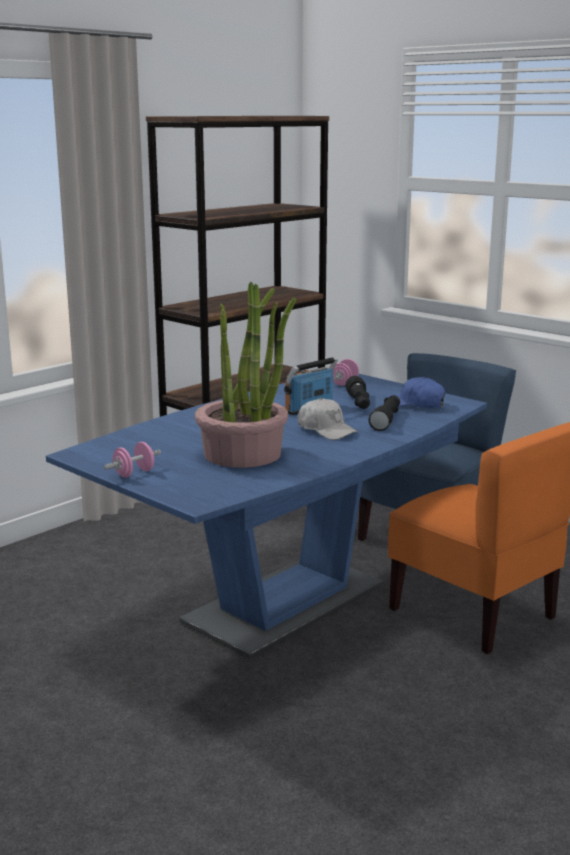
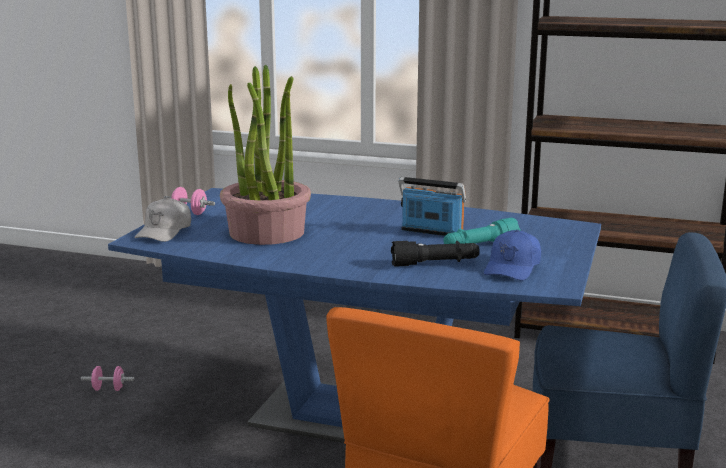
camera: 65 degrees right, 0 degrees up
(326, 430) = (369, 247): white cap -> white cap (165, 232)
(344, 383) = (546, 231): pink dumbbell -> pink dumbbell (108, 389)
(359, 403) = (480, 246): black flashlight -> turquoise flashlight
(415, 404) = (512, 268): blue cap -> blue cap turned 150 degrees counterclockwise

